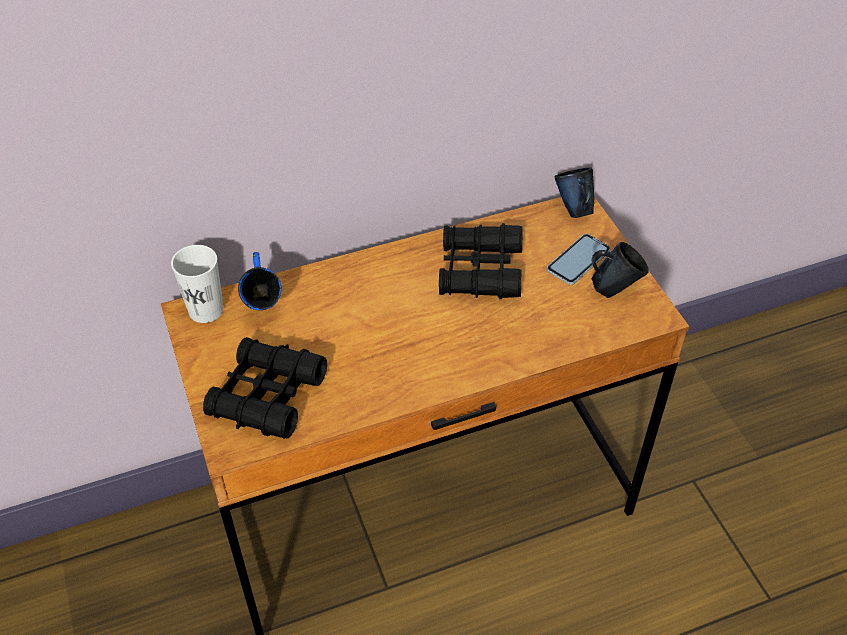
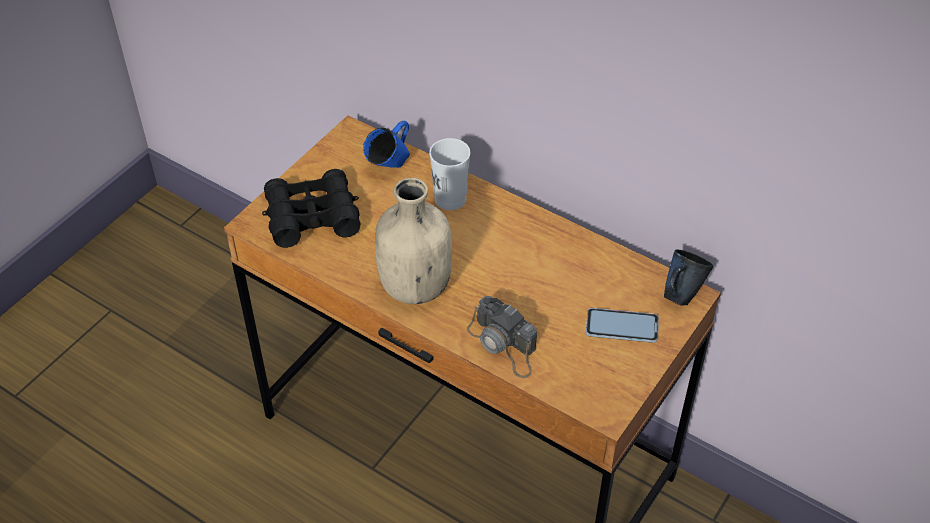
camera: 55 degrees right, 0 degrees up
(206, 310) = (361, 140): white cup -> white cup (450, 199)
(422, 365) = (414, 286): none -> beige bottle
(480, 271) = (546, 269): black binoculars -> none
(539, 341) = (504, 345): none -> camera
(614, 289) = (610, 367): blue mug -> none

